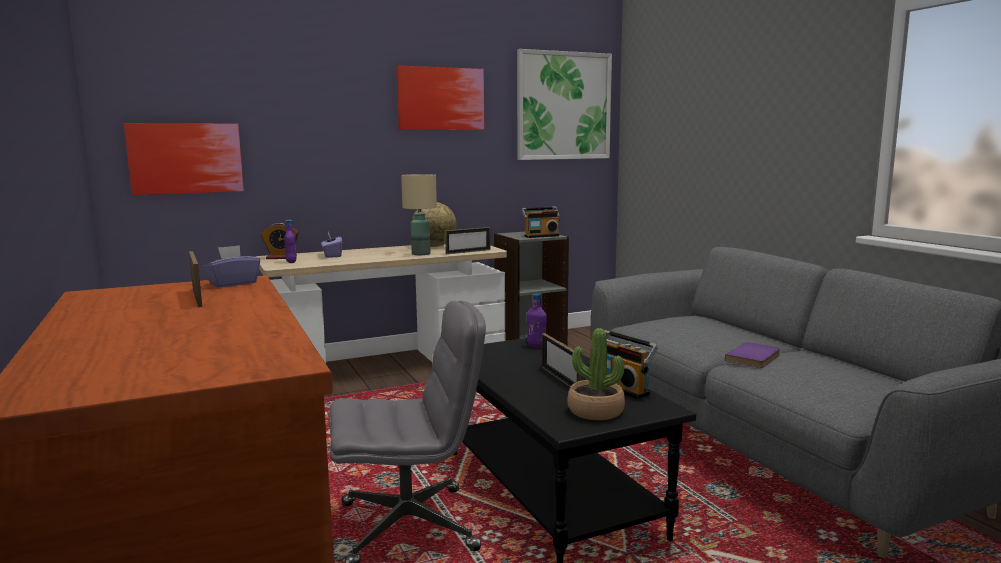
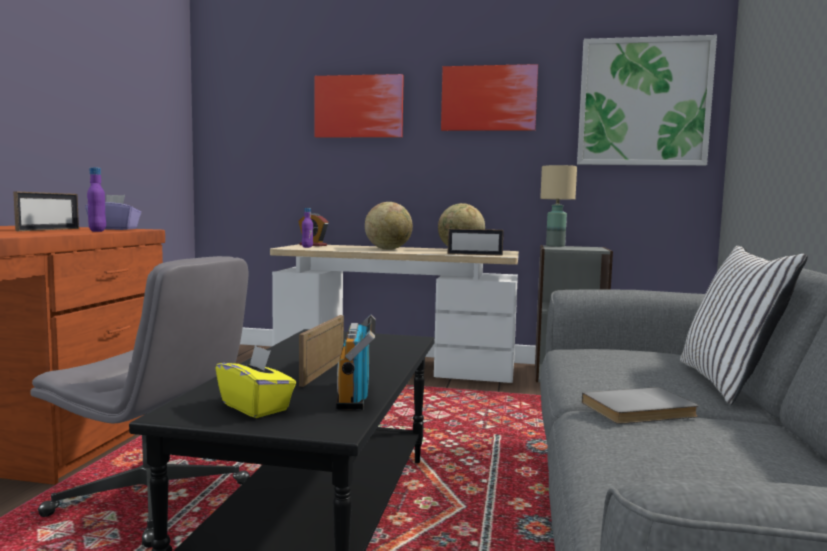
camera: 35 degrees right, 5 degrees down
(186, 158) = (257, 155): picture -> picture (358, 107)
(332, 255) = (353, 247): purple tissue box -> none
(375, 254) = (388, 249): none -> globe
(421, 254) = (426, 252): beige table lamp -> beige table lamp (555, 246)
(536, 346) = (393, 342): purple bottle -> purple bottle (97, 231)
(541, 236) = (580, 249): radio -> none
(595, 411) = (256, 407): potted plant -> yellow tissue box
(749, 330) = (728, 382): none -> white pillow
(755, 358) = (641, 411): purple book -> grey book

